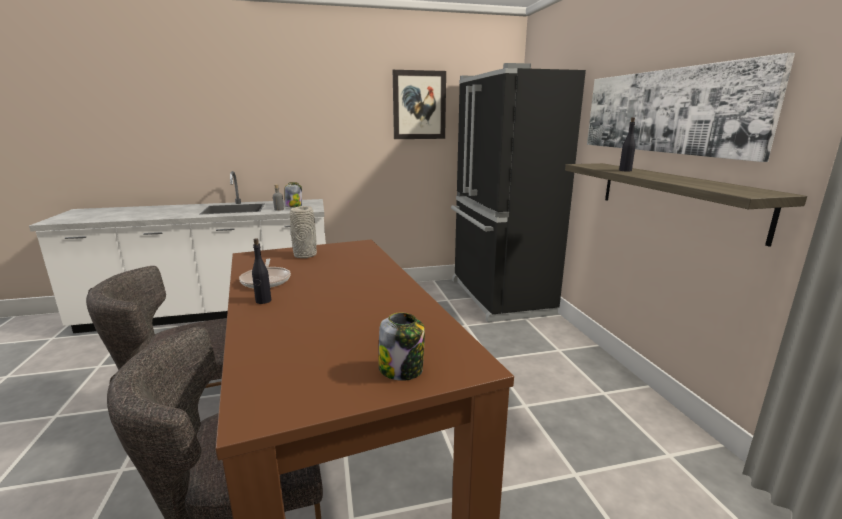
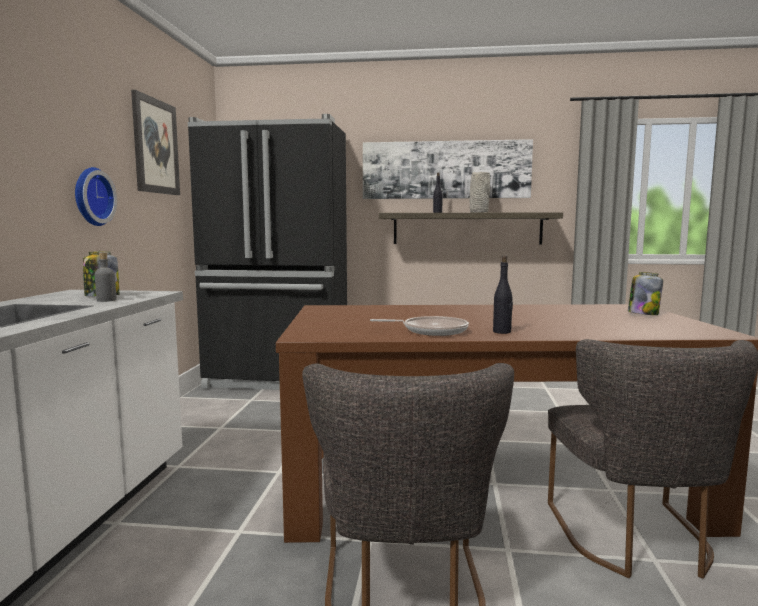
camera: 70 degrees left, 10 degrees down
(305, 255) = (341, 320): grey vase -> grey vase (478, 212)
(345, 146) = (91, 197): none -> wall clock

